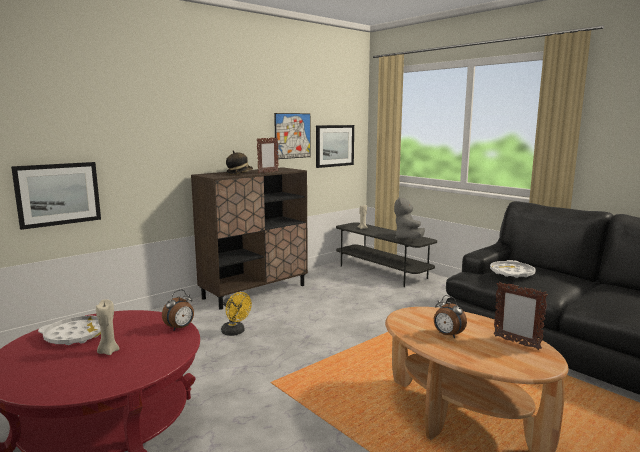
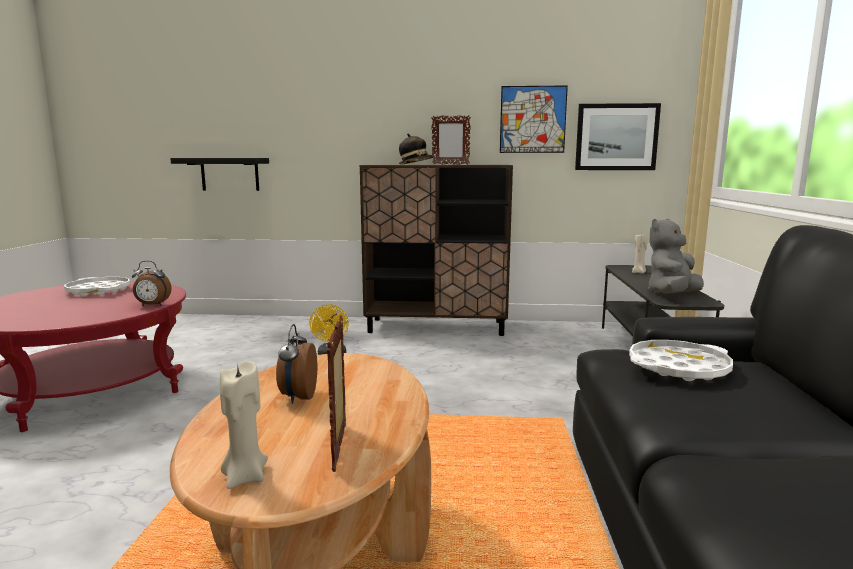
camera: 45 degrees right, 0 degrees up
(58, 194) = (230, 174): picture -> black shelf
(108, 351) = (72, 305): beige candle -> beige candle (245, 477)

